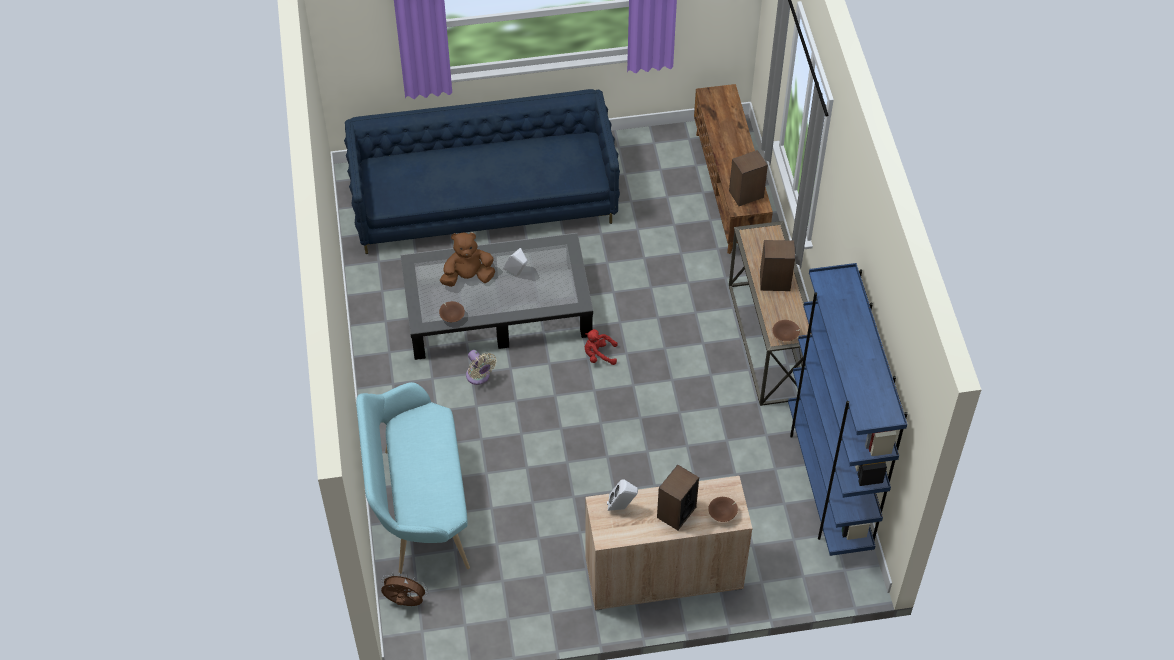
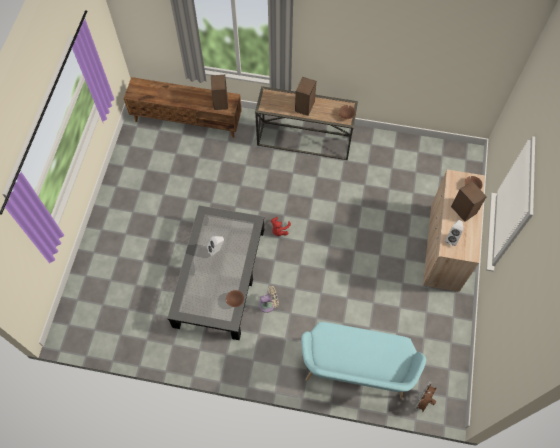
camera: 70 degrees left, 10 degrees up
(468, 277) = (206, 280): brown plush toy -> none
(484, 201) = (128, 257): blue sofa -> none
(828, 483) = (410, 146): blue bookcase -> none

